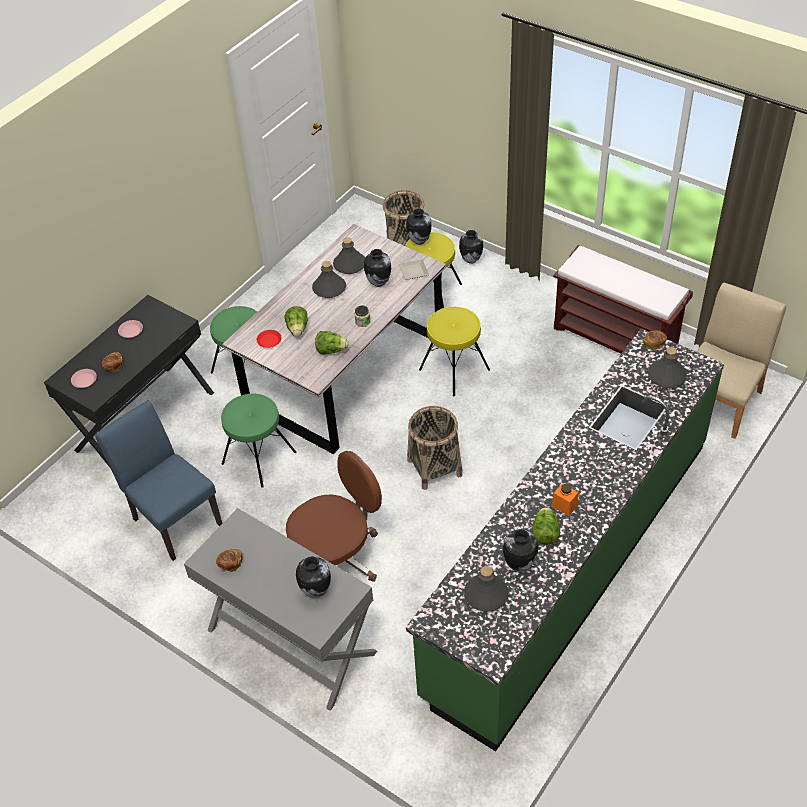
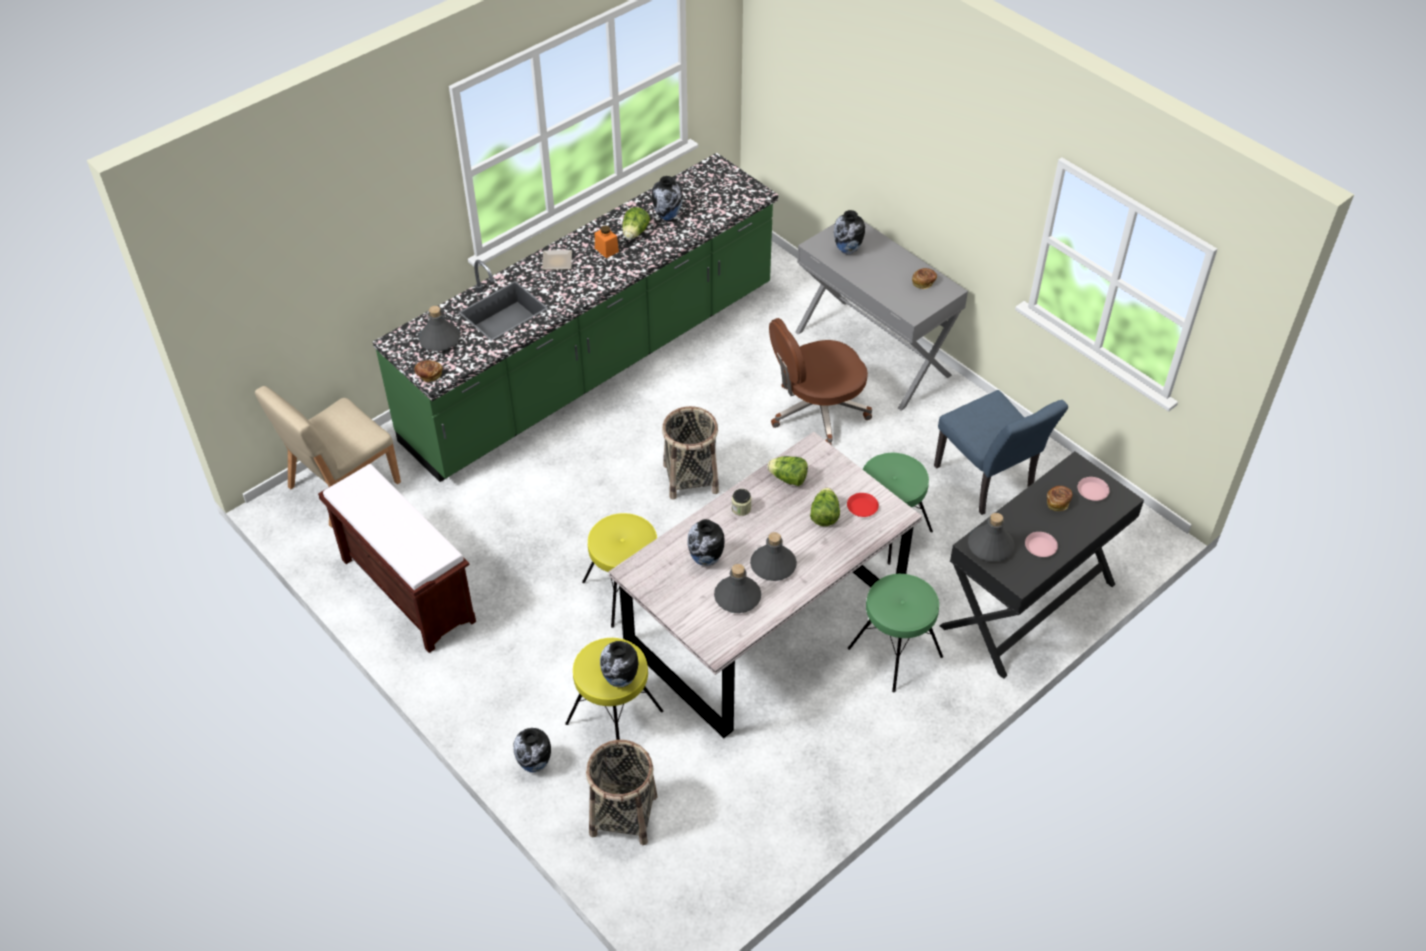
camera: 170 degrees left, 0 degrees up
(414, 270) = (653, 569): plate -> plate (556, 262)
(485, 595) = (704, 202): grey bottle -> grey bottle (990, 546)

